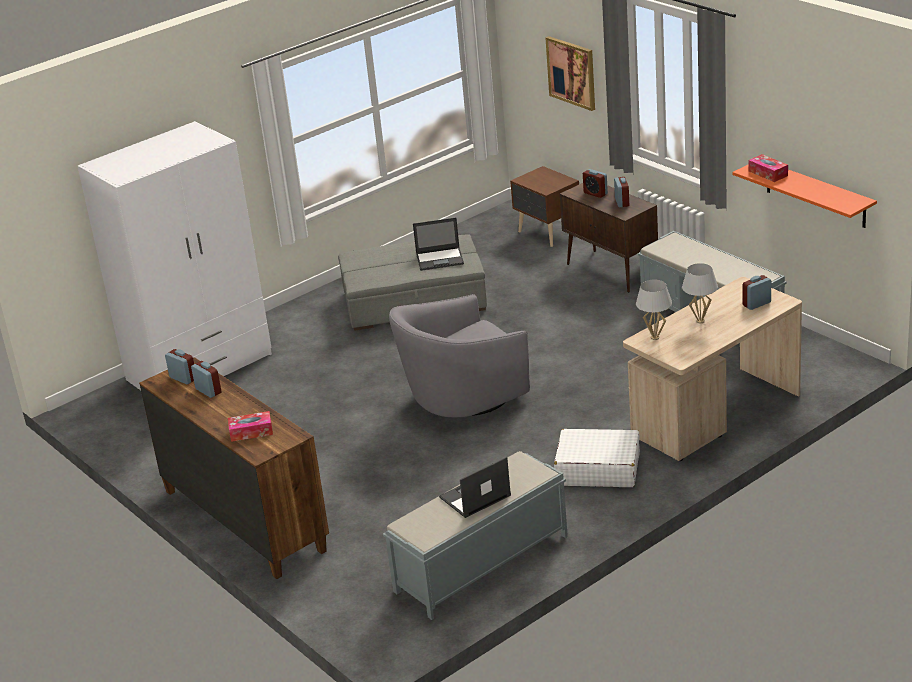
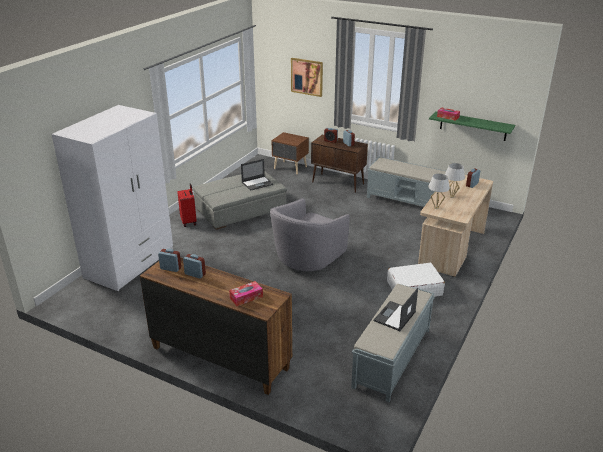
camera: 25 degrees left, 0 degrees up
(322, 311) = (189, 221): none -> red suitcase
(815, 194) = (473, 126): orange shelf -> green shelf

